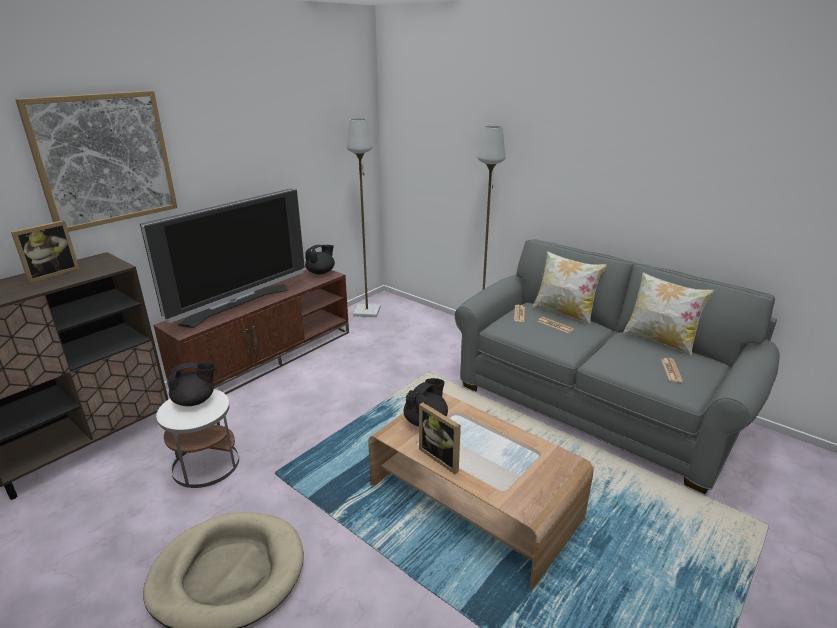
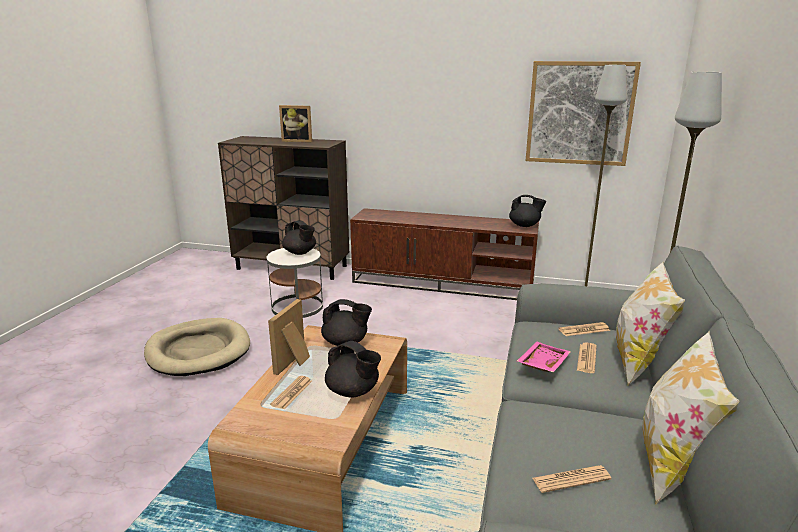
camera: 65 degrees right, 5 degrees down
(105, 159) = (359, 71): picture -> picture (579, 113)
(237, 304) = (422, 218): television -> none
(493, 468) = (292, 393): none -> newspaper
(507, 435) = (353, 391): none -> black teapot
(555, 340) = (542, 364): none -> pink tray

